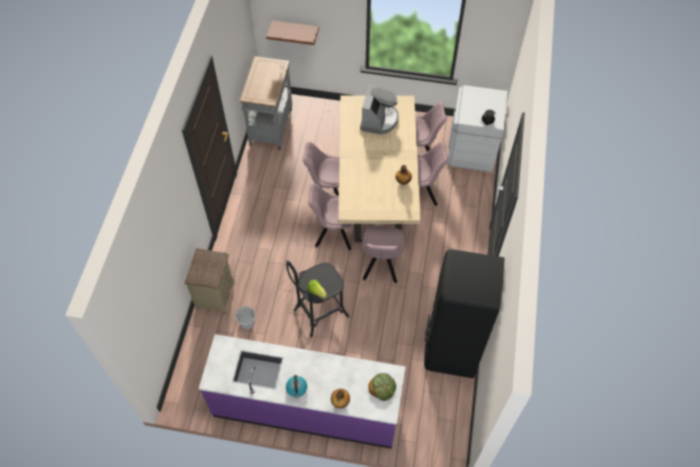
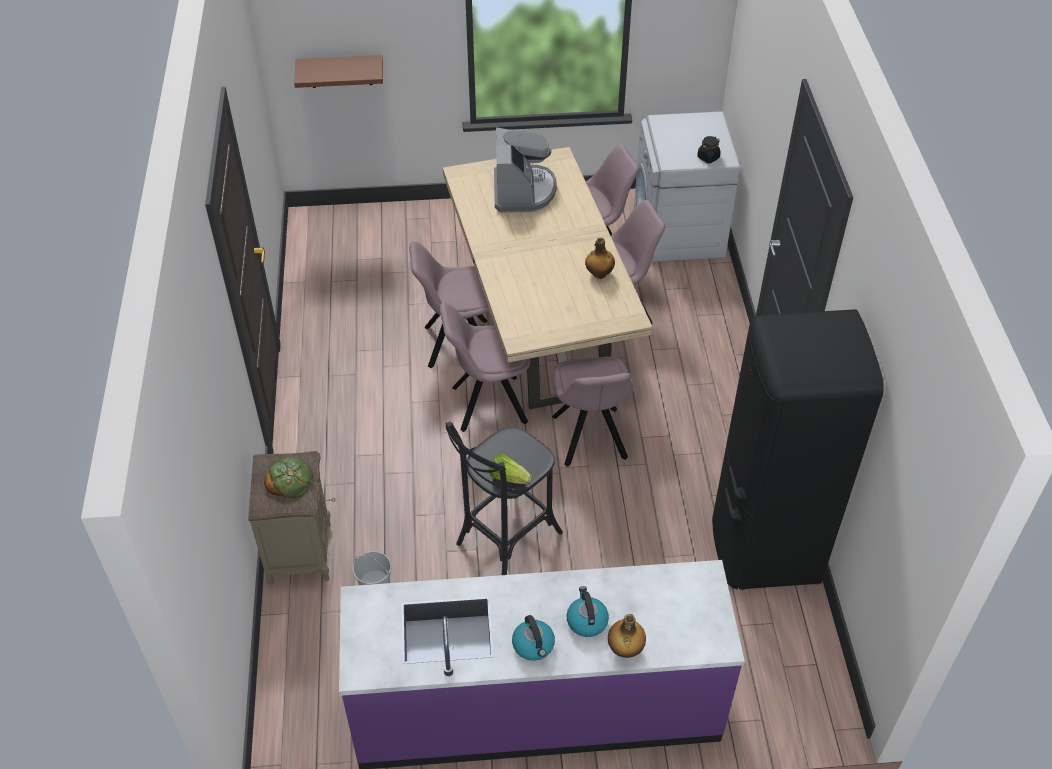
camera: 15 degrees left, 10 degrees down
(270, 128) = (320, 262): grey cart -> none
(326, 382) = (586, 621): none -> kettle
(382, 387) = (694, 605): bread -> bread (289, 480)

